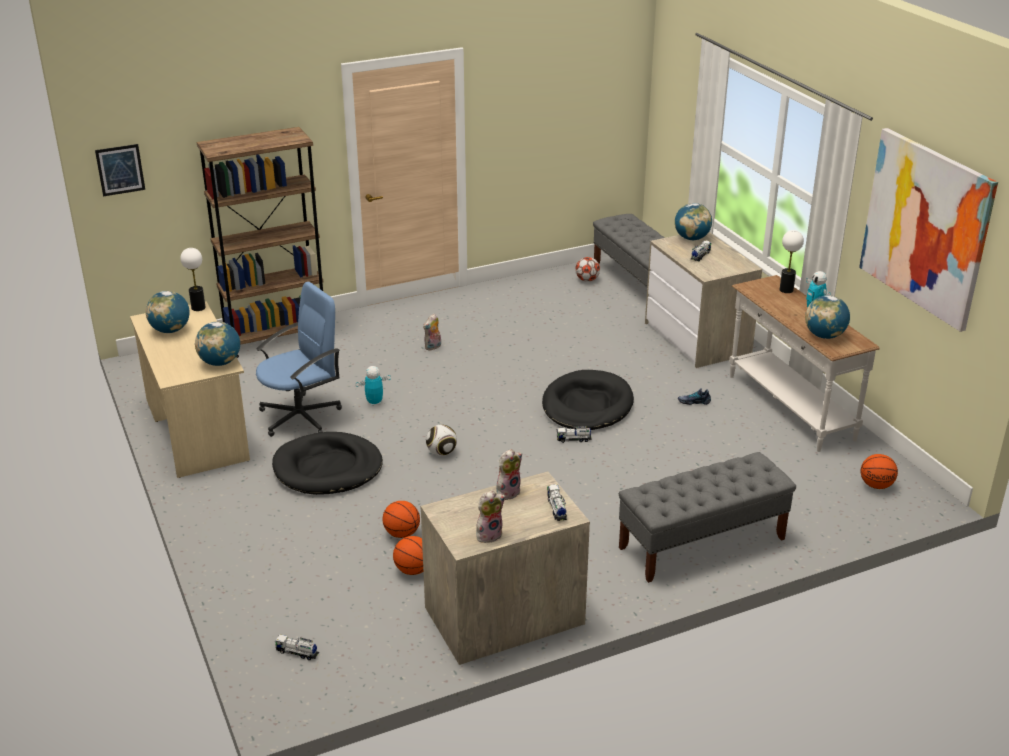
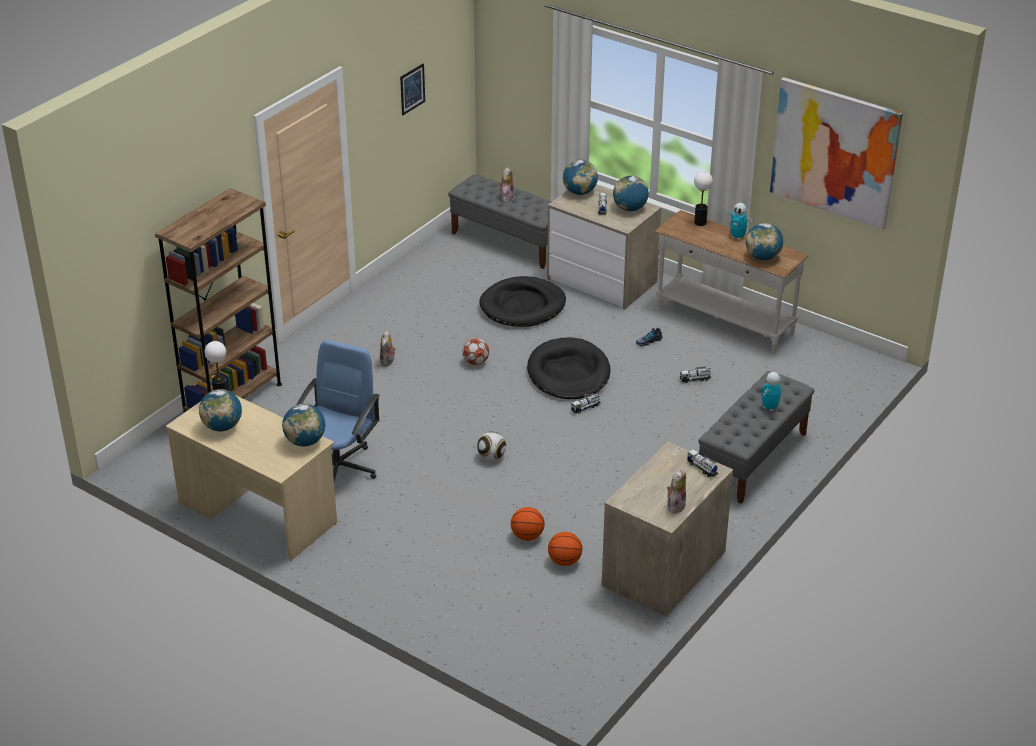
camera: 30 degrees left, 5 degrees up
(120, 170) = (94, 283): picture -> picture (412, 89)
(297, 653) = (542, 657): toy truck -> toy truck (695, 379)
(328, 468) = (411, 505): black dog bed -> black dog bed (523, 306)
(374, 403) = (390, 432): toy robot -> toy robot (769, 407)
(508, 492) = (656, 468): plush toy -> plush toy (506, 197)
(587, 280) = (459, 250): football -> football (475, 362)
(728, 262) = (630, 208): none -> globe
(876, 485) = (834, 367): basketball -> none

